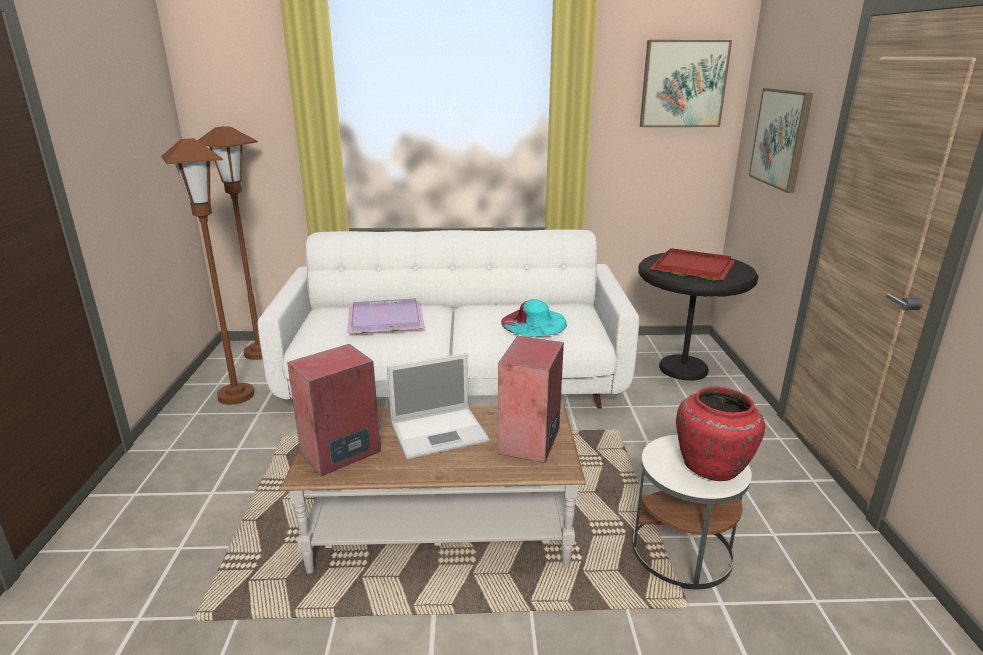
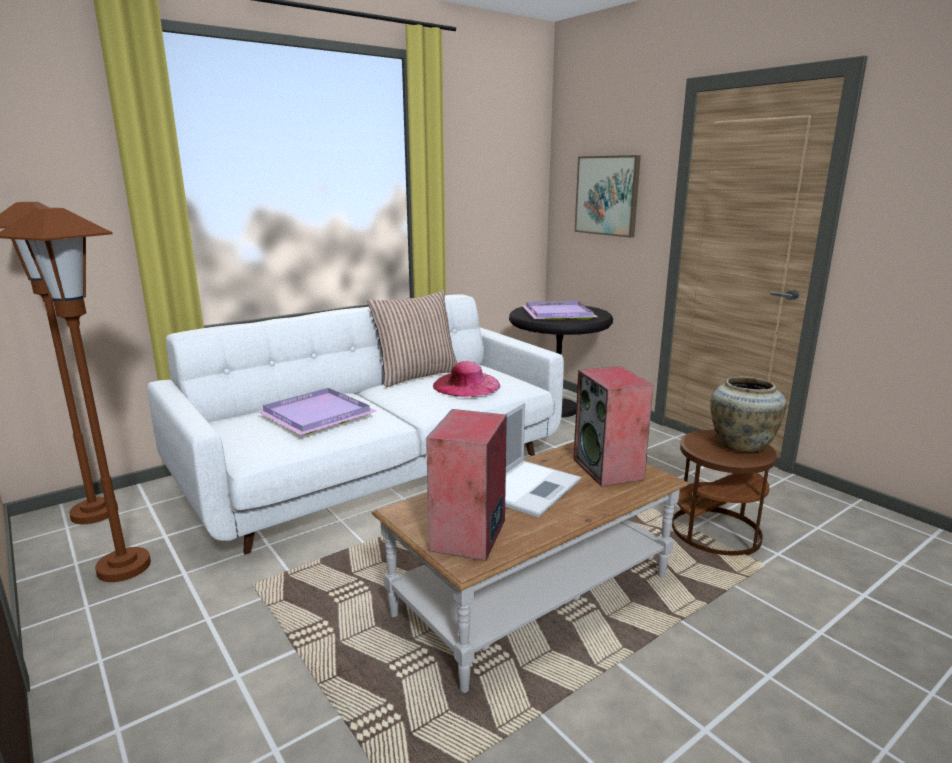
camera: 35 degrees left, 5 degrees down
(512, 303) = (416, 375): none -> pillow
(534, 322) = (466, 385): turquoise hat -> pink hat
(682, 552) = (716, 532): white side table -> brown side table
(683, 84) = (507, 155): picture -> none
(693, 268) = (559, 314): red tray -> purple tray
(713, 467) = (742, 445): red vase -> beige vase

